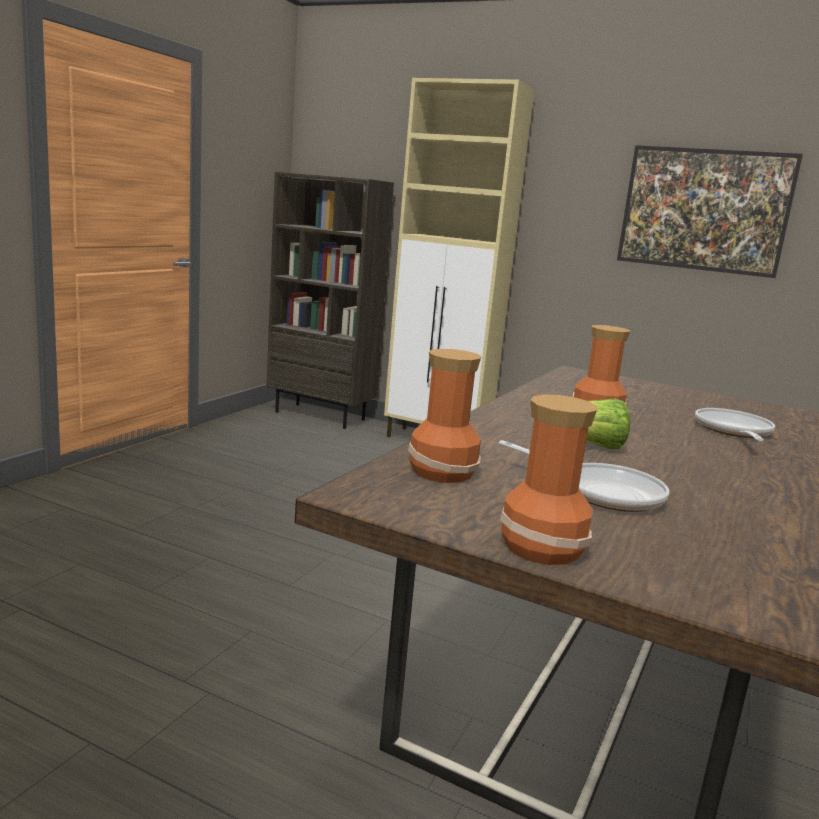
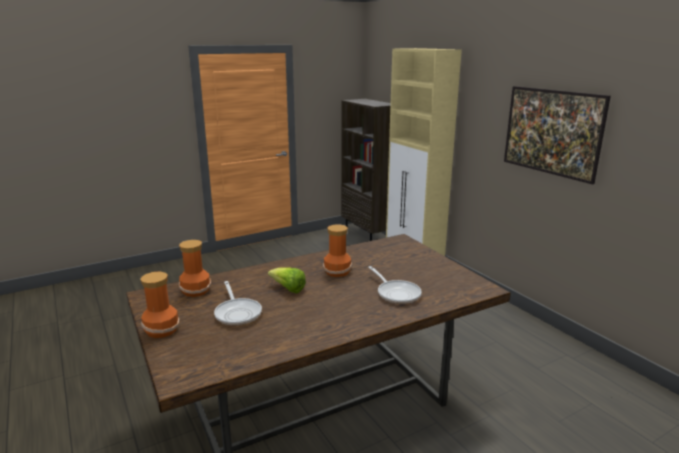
camera: 35 degrees right, 5 degrees up
(733, 431) = (396, 293): frying pan -> frying pan turned 105 degrees clockwise

